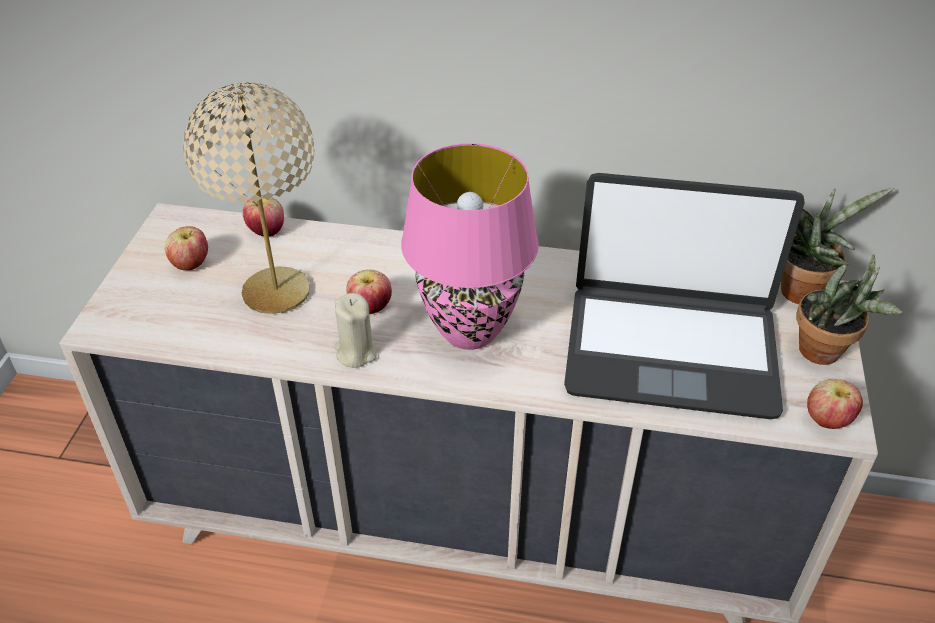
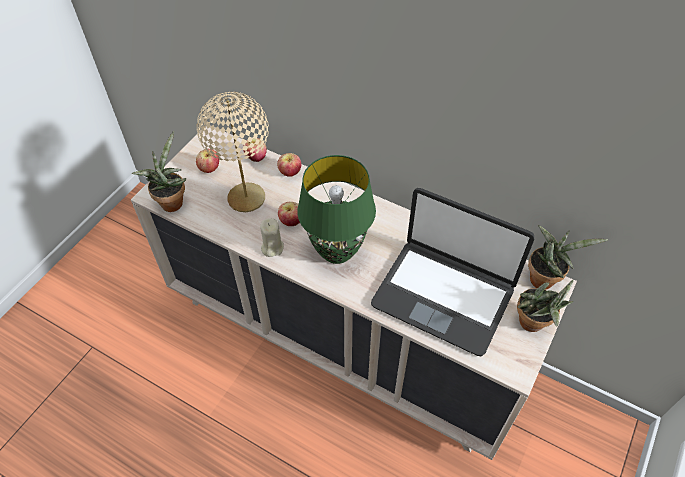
camera: 20 degrees right, 10 degrees up
(140, 327) = (171, 201): none -> potted plant
(471, 332) = (338, 252): pink table lamp -> green table lamp
(827, 420) = (510, 366): apple -> apple (290, 173)

